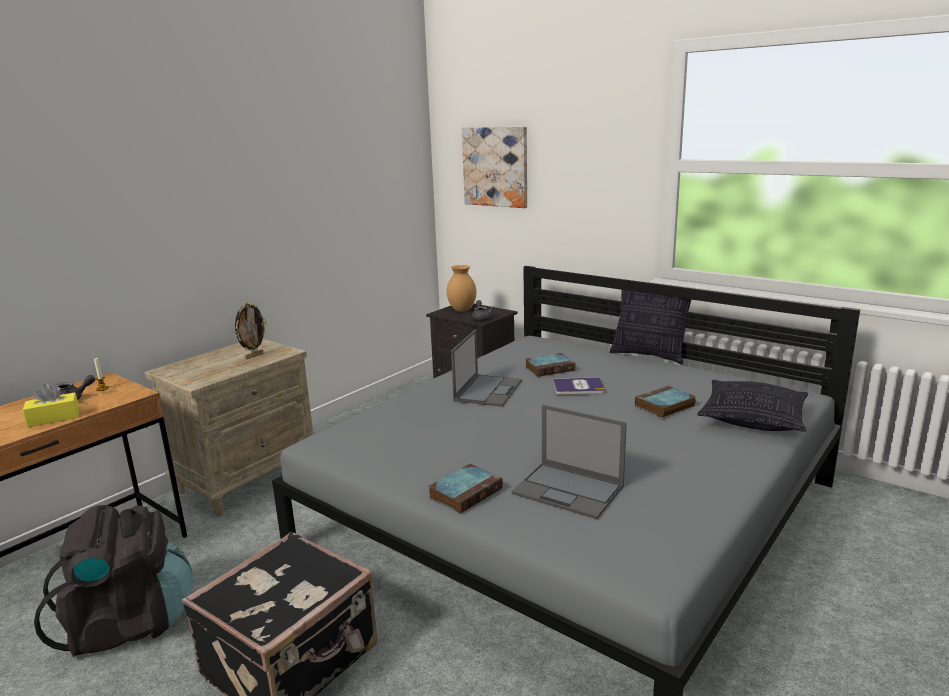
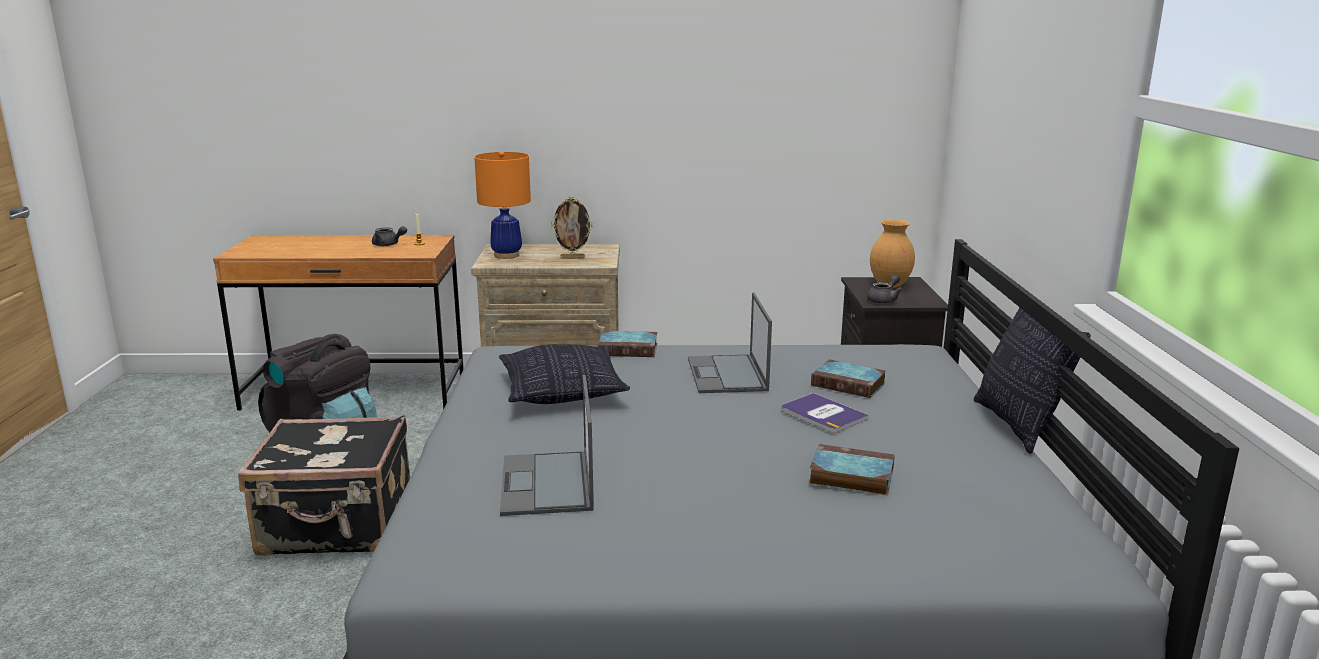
camera: 50 degrees right, 0 degrees up
(54, 418) = (353, 252): yellow tissue box -> none
(193, 372) = (506, 255): none -> orange table lamp
(466, 492) = (481, 437): book -> book (629, 349)
(488, 390) = (727, 375): laptop -> laptop turned 105 degrees clockwise
(496, 167) = (992, 83): picture -> none
(753, 419) = (920, 549): pillow -> pillow (563, 392)

